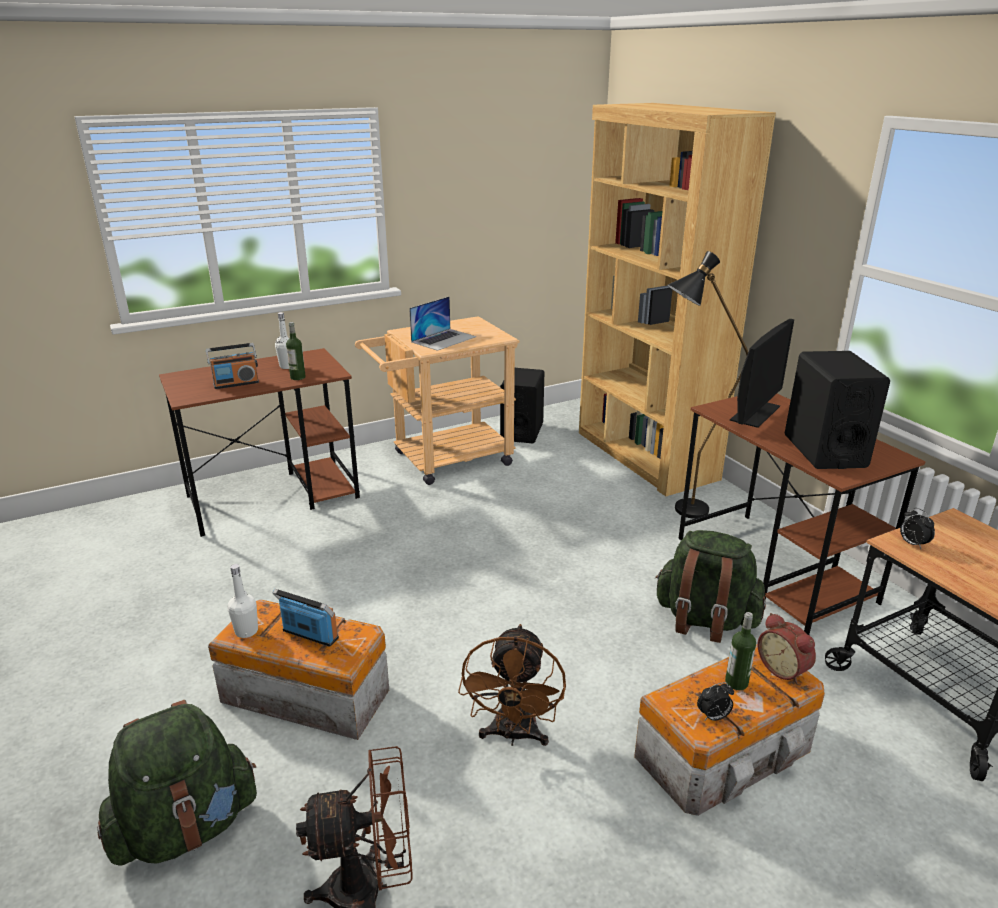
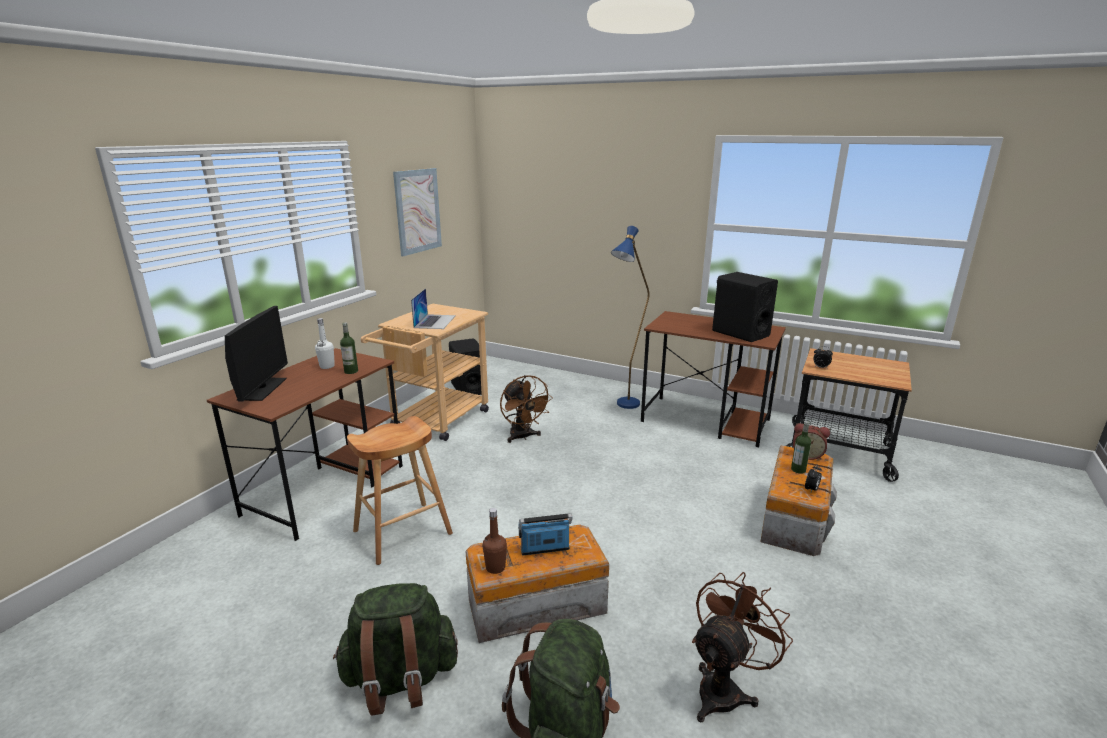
camera: 35 degrees left, 5 degrees down
(236, 384) = (302, 388): radio -> none
(246, 631) = (495, 567): white bottle -> brown bottle
(285, 565) = (403, 532): none -> brown stool
(485, 197) = (418, 211): none -> picture
(513, 735) = (690, 563): brown fan -> brown fan (523, 437)
(645, 456) = (565, 381): brown bookcase -> none
(680, 512) = (624, 407): black floor lamp -> blue floor lamp
(705, 620) = (706, 459): green backpack -> green backpack (400, 679)
(755, 413) = (680, 323): monitor -> monitor (262, 389)

